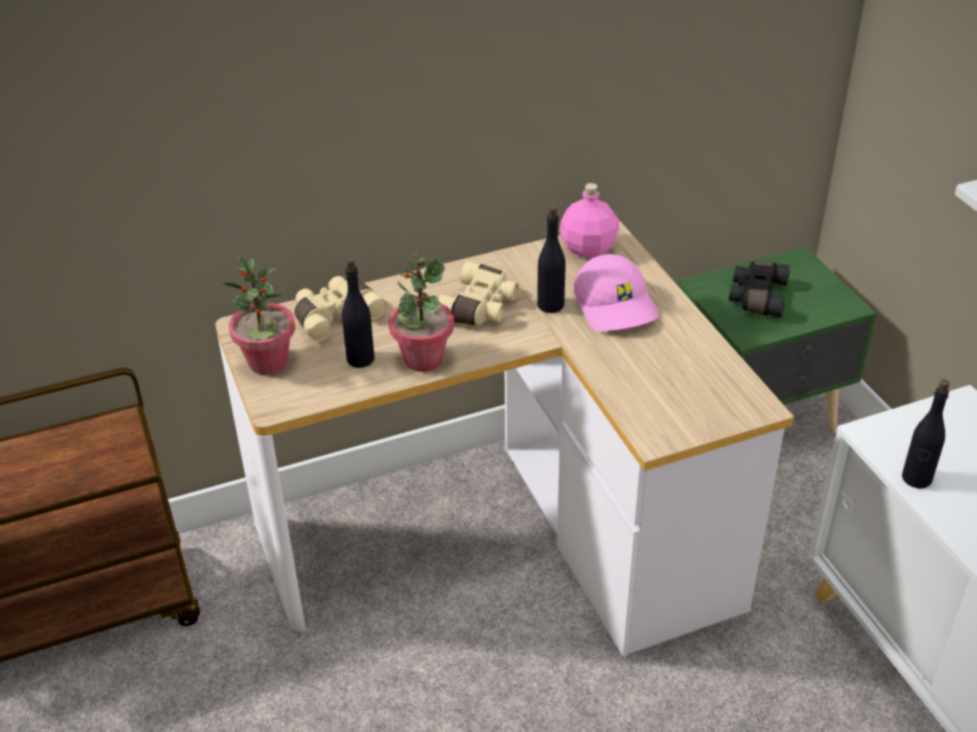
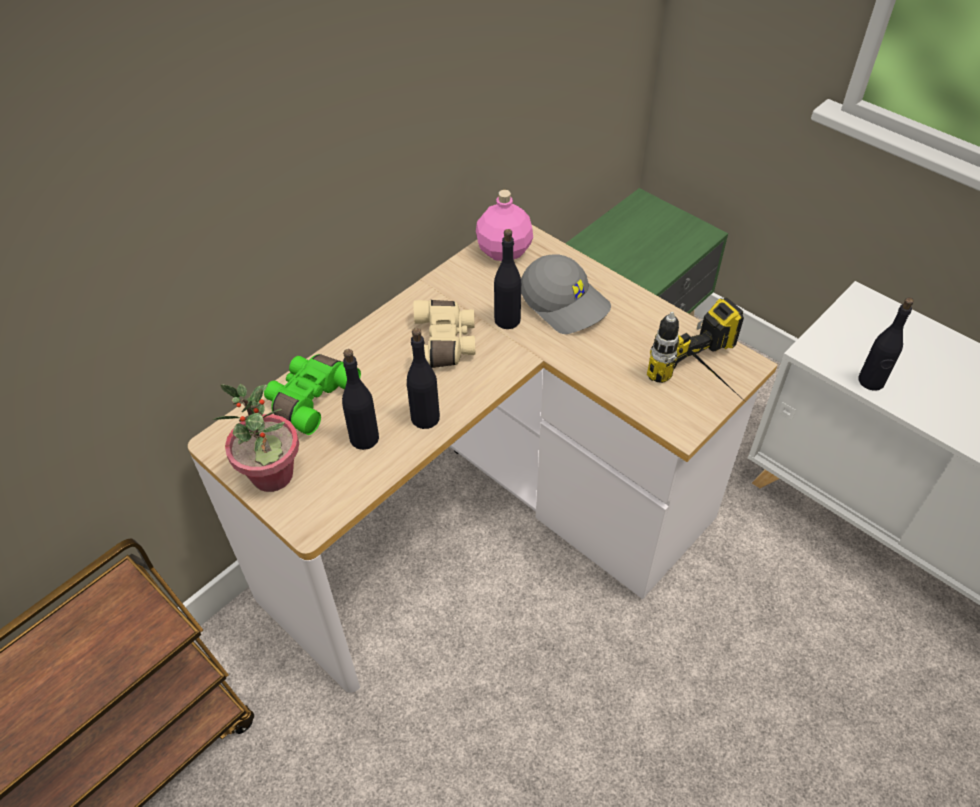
camera: 25 degrees left, 10 degrees up
(335, 316) = (310, 398): beige binoculars -> green binoculars
(423, 359) = (425, 417): potted plant -> black bottle
(617, 306) = (566, 302): pink cap -> grey cap
(710, 411) = (709, 383): none -> power drill
(756, 297) = (629, 247): black binoculars -> none

